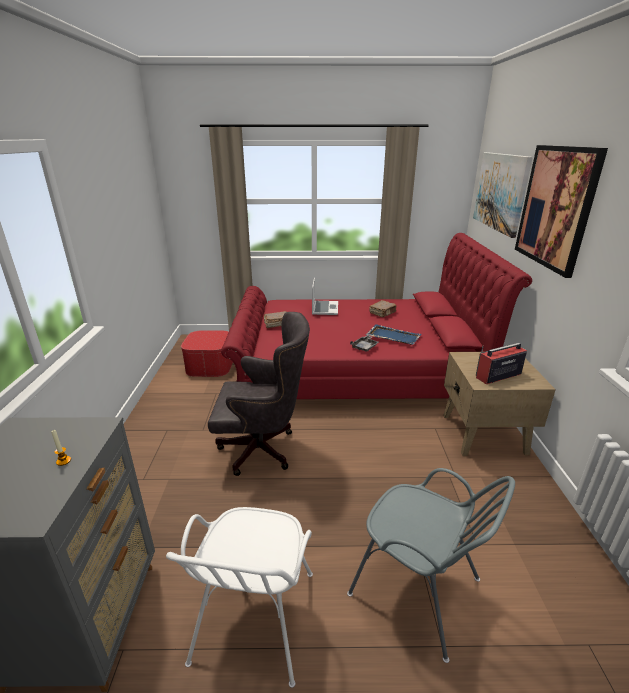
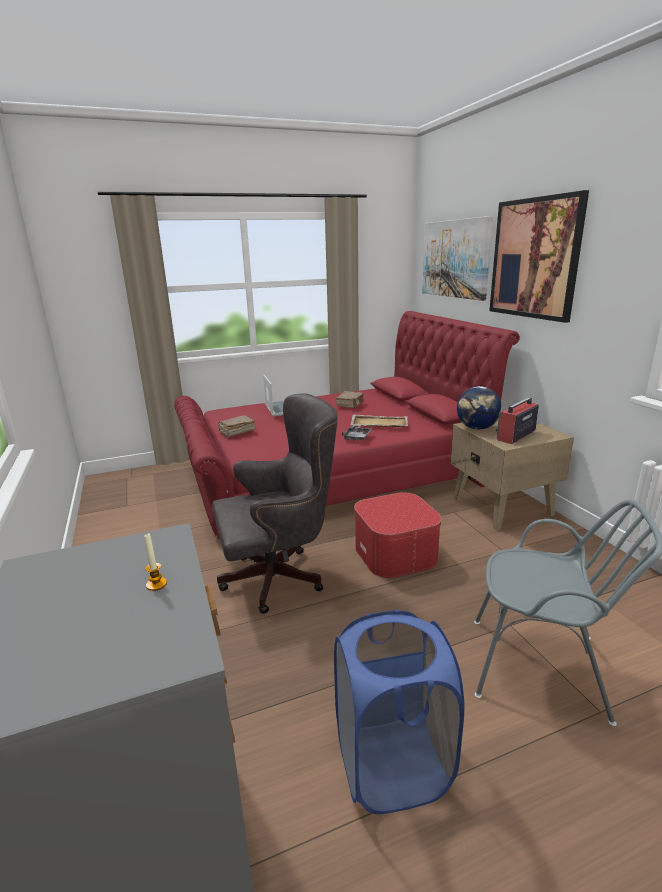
camera: 20 degrees left, 5 degrees down
(210, 365) = (149, 502): ottoman -> ottoman (396, 553)
(254, 621) = (392, 765): white chair -> blue laundry basket
(392, 336) = (378, 423): blue tray -> beige tray
(467, 360) = (477, 428): none -> globe

